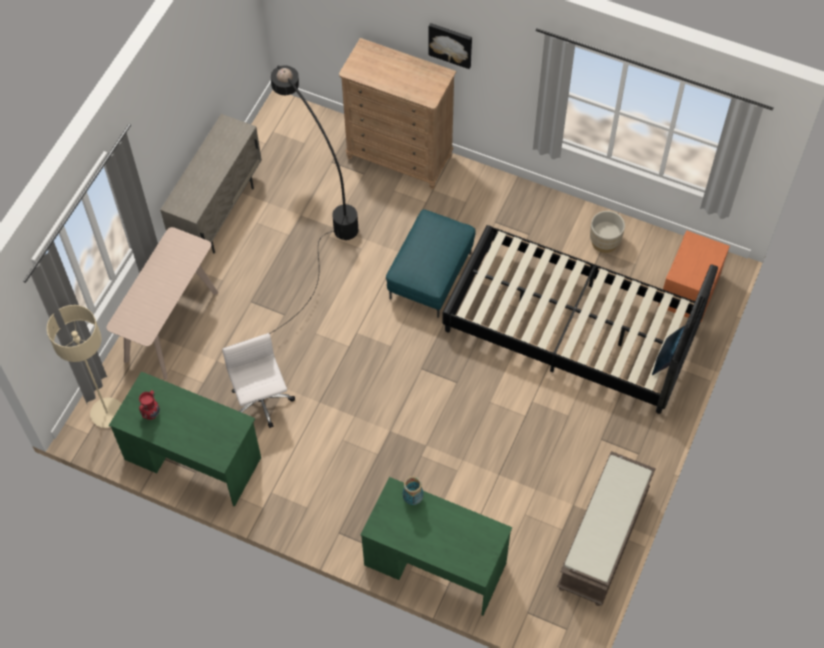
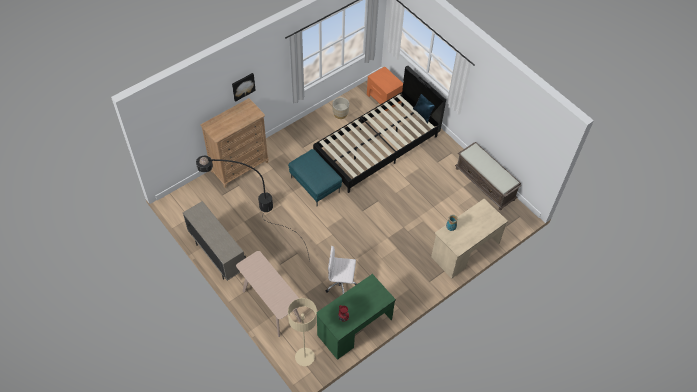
camera: 65 degrees left, 5 degrees down
(435, 564) = (465, 250): green desk -> beige desk

